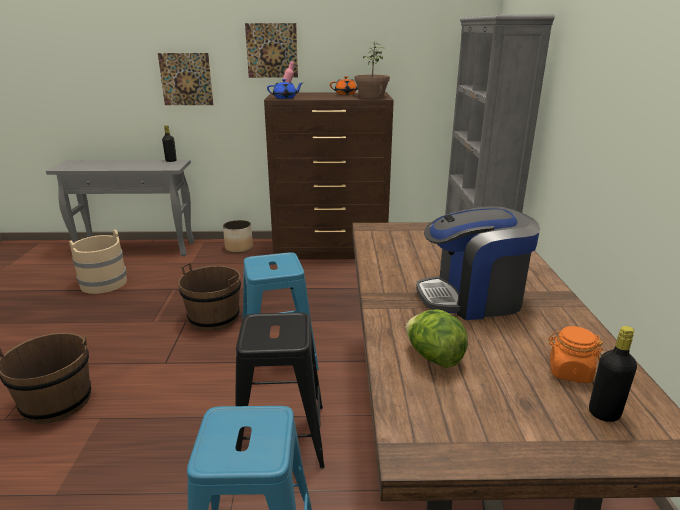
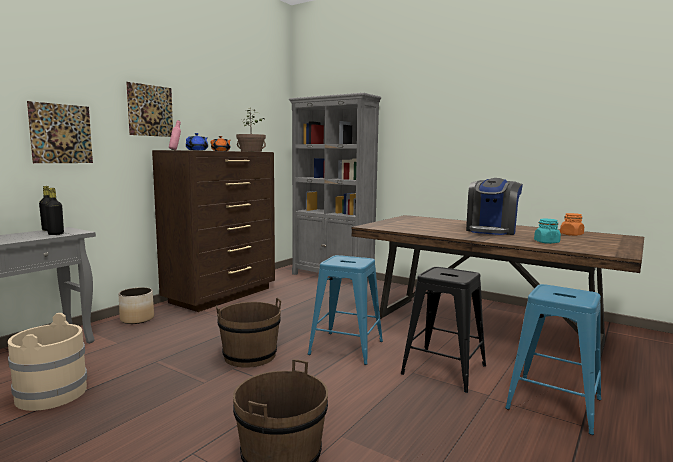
camera: 55 degrees left, 15 degrees down
(433, 357) = (546, 242): lettuce -> turquoise jar
(604, 413) = (603, 237): black bottle -> black bottle (56, 234)

